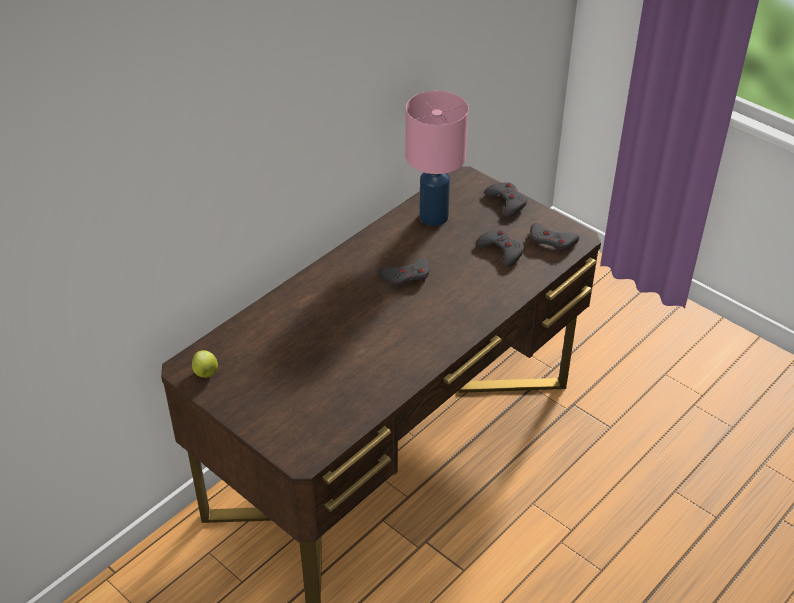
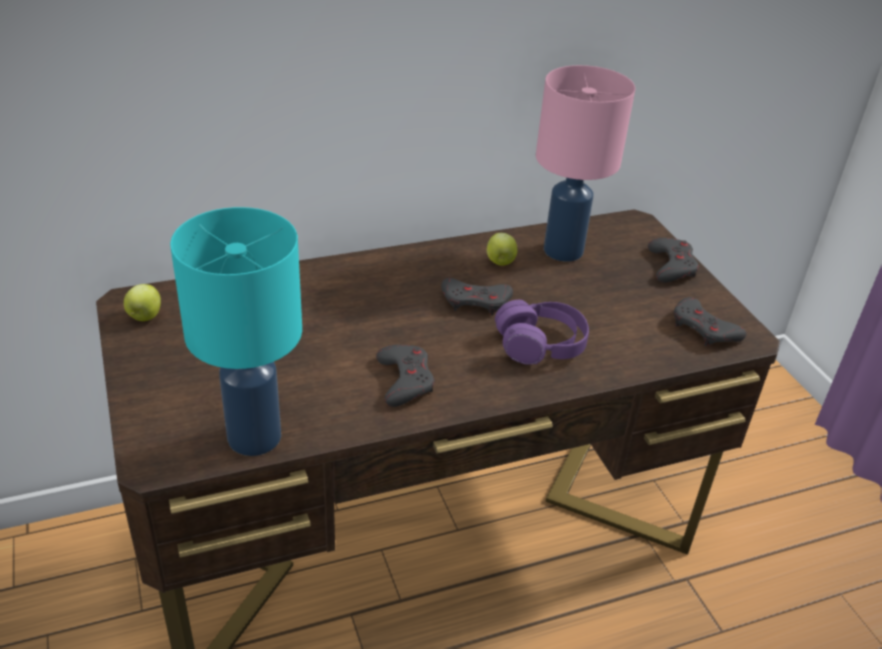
camera: 25 degrees right, 5 degrees down
(348, 420) = (254, 438): none -> turquoise table lamp
(401, 241) = (500, 262): none -> apple
(466, 291) = (540, 344): none -> purple headphones
(501, 251) = (624, 316): grey game controller -> grey game controller (405, 380)

